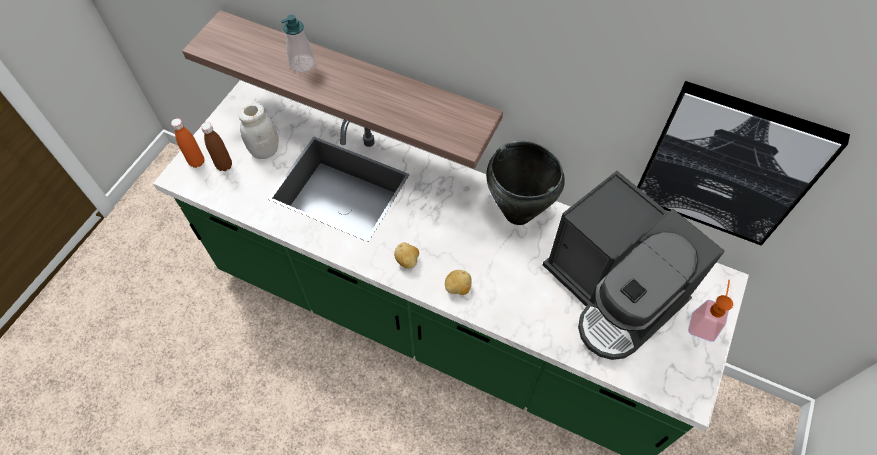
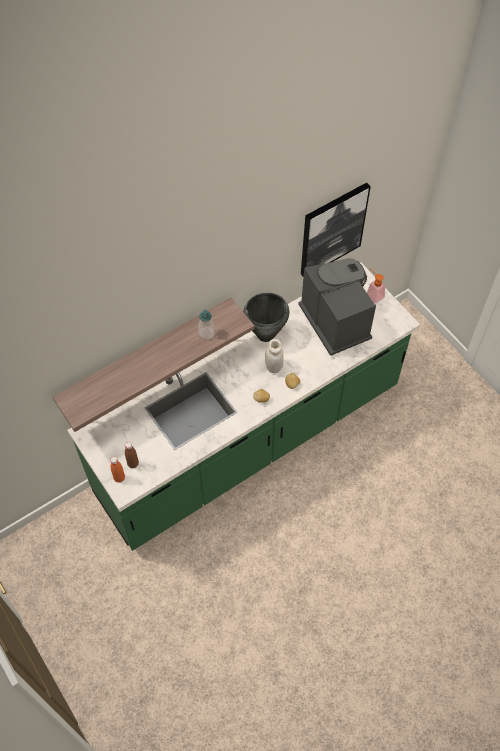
camera: 60 degrees left, 0 degrees up
(265, 151) = (137, 437): white jar -> white jar (273, 366)
(302, 64) = (131, 371): soap dispenser -> soap dispenser (206, 333)
(612, 292) = (335, 320): coffee machine -> coffee machine turned 105 degrees counterclockwise

